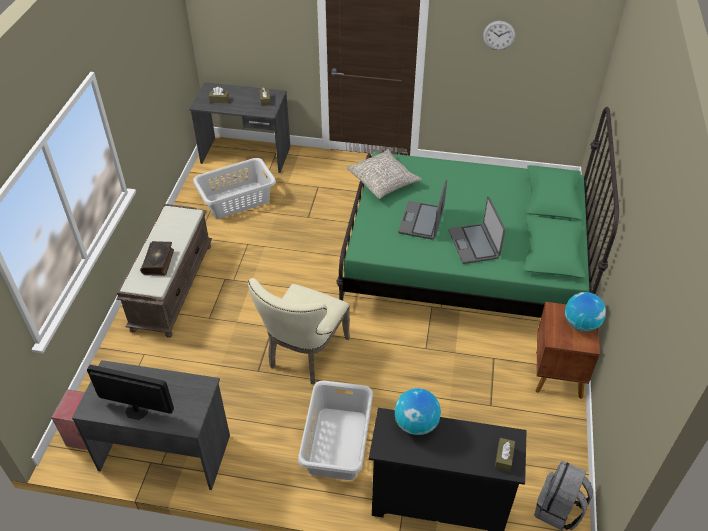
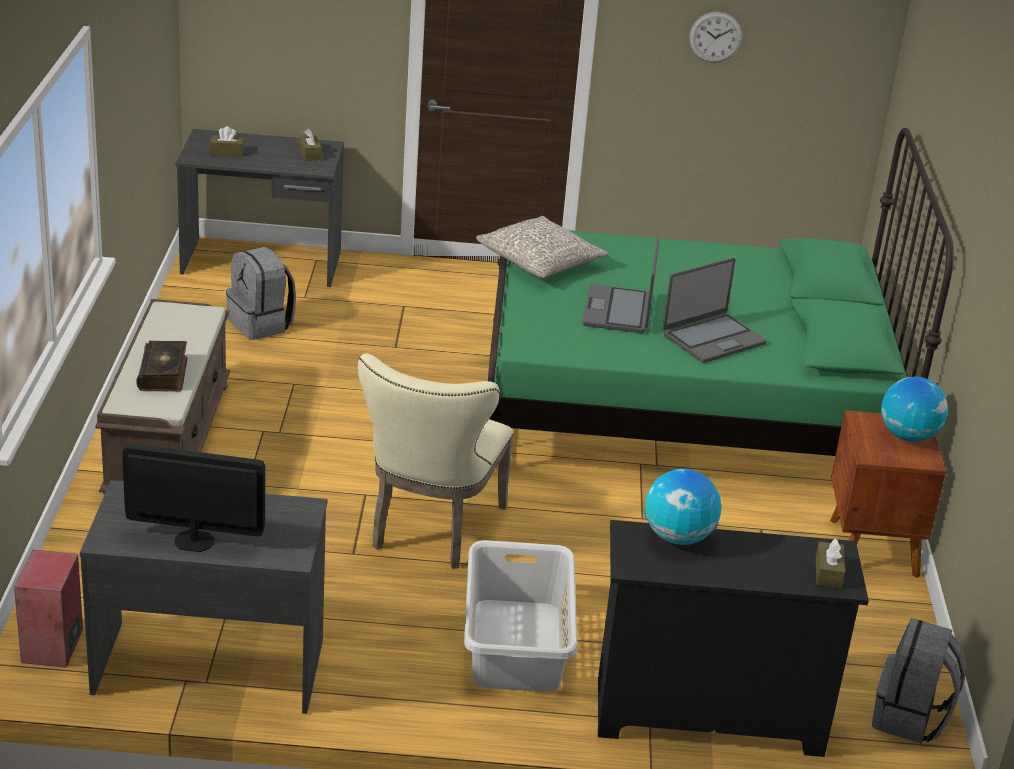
camera: 10 degrees left, 15 degrees down
(237, 200) = (261, 324): grey laundry basket -> grey backpack
(474, 244) = (713, 339): laptop -> laptop turned 105 degrees counterclockwise

